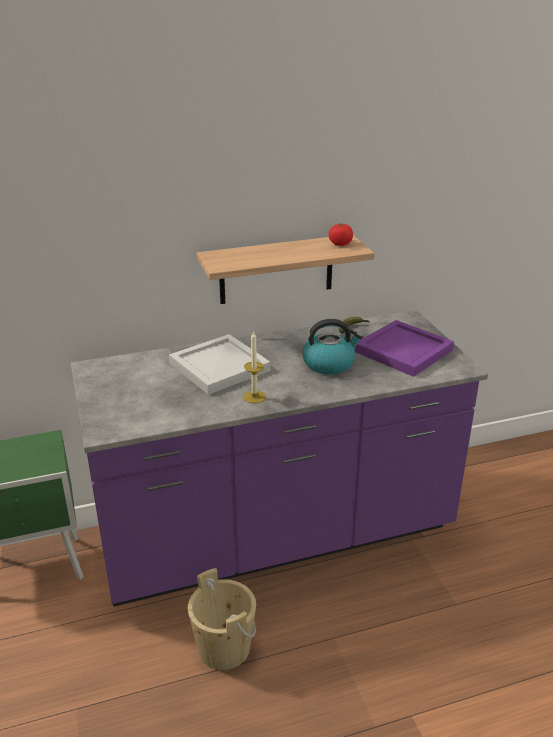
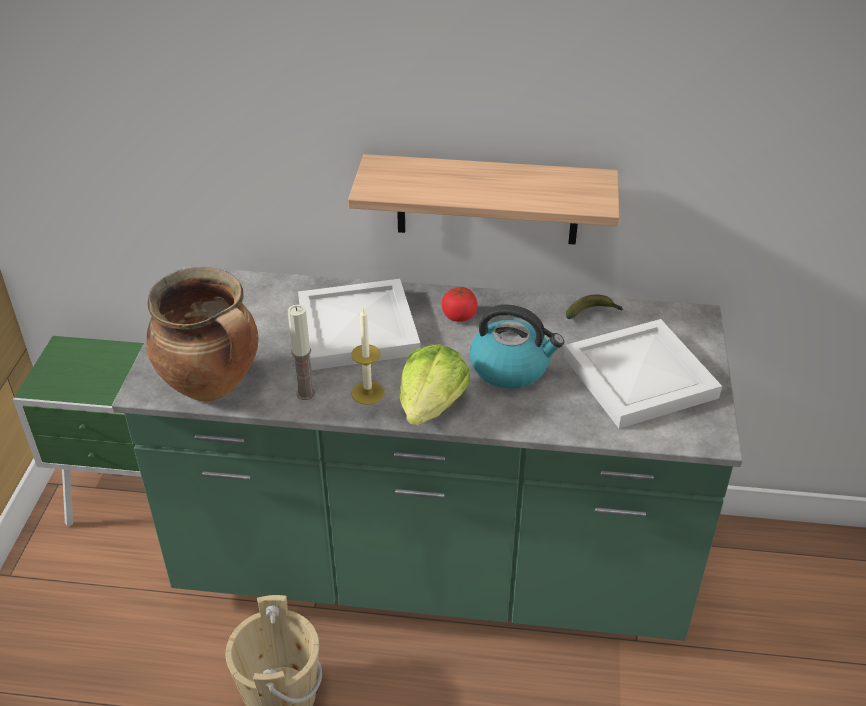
camera: 25 degrees right, 10 degrees up
(149, 418) = (214, 385): none -> cooking pot
(215, 407) = (305, 393): none -> candle
(276, 537) = (433, 566): purple counter -> green counter
(299, 392) = (432, 405): none -> lettuce
(340, 244) = (581, 186): tomato -> tomato (459, 316)
(402, 351) = (637, 376): purple tray -> white tray

